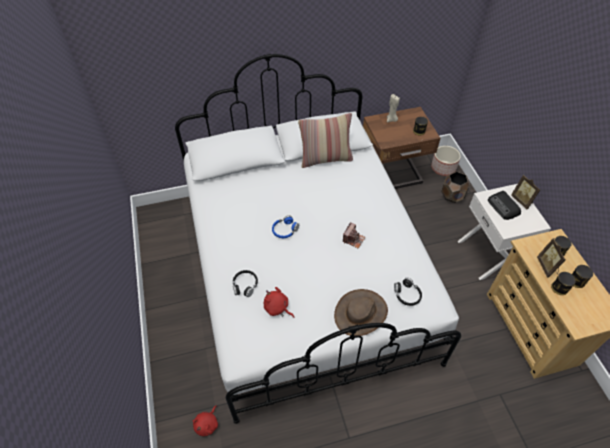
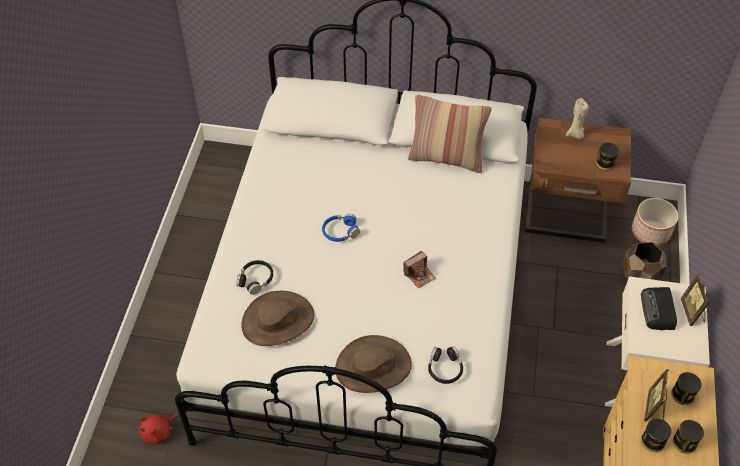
camera: 25 degrees right, 0 degrees up
(277, 308) = (278, 321): red plush toy -> brown hat

